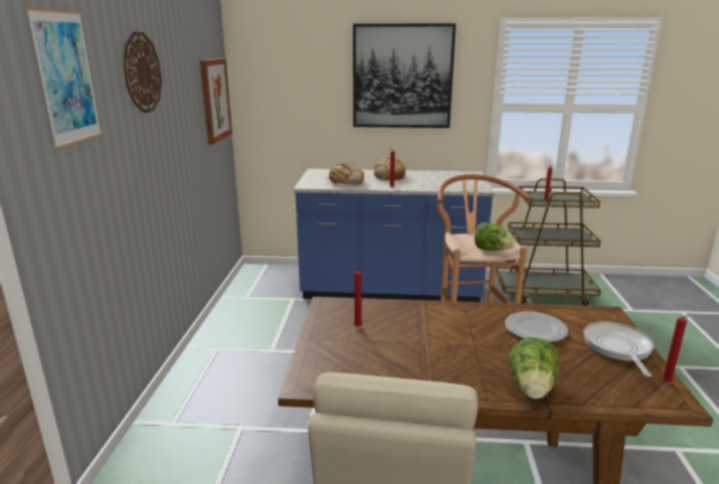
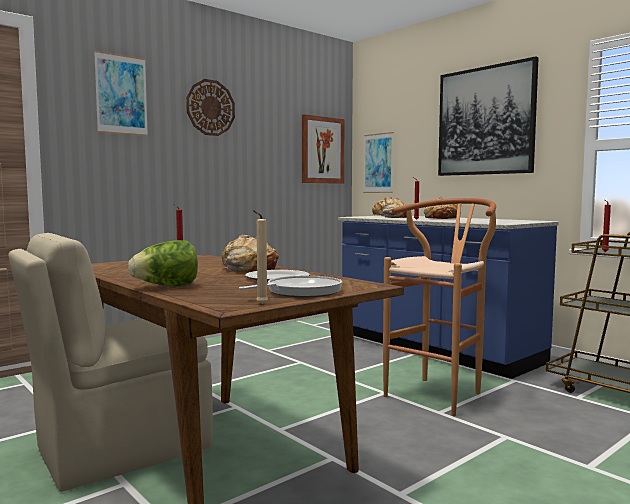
camera: 45 degrees right, 15 degrees down
(271, 109) = (378, 163): none -> picture
(456, 317) = (248, 268): none -> bread
(492, 250) = (431, 267): lettuce -> none
(667, 383) = (260, 304): red candle -> beige candle

